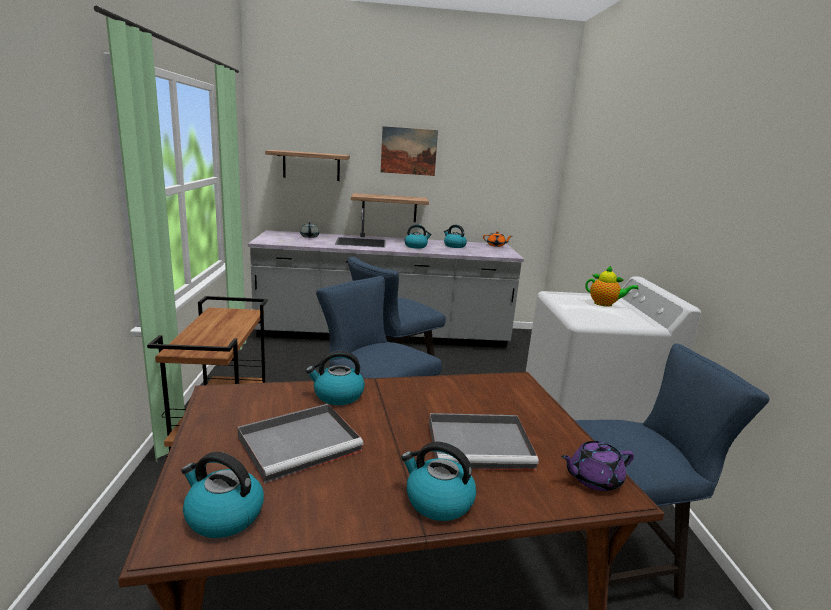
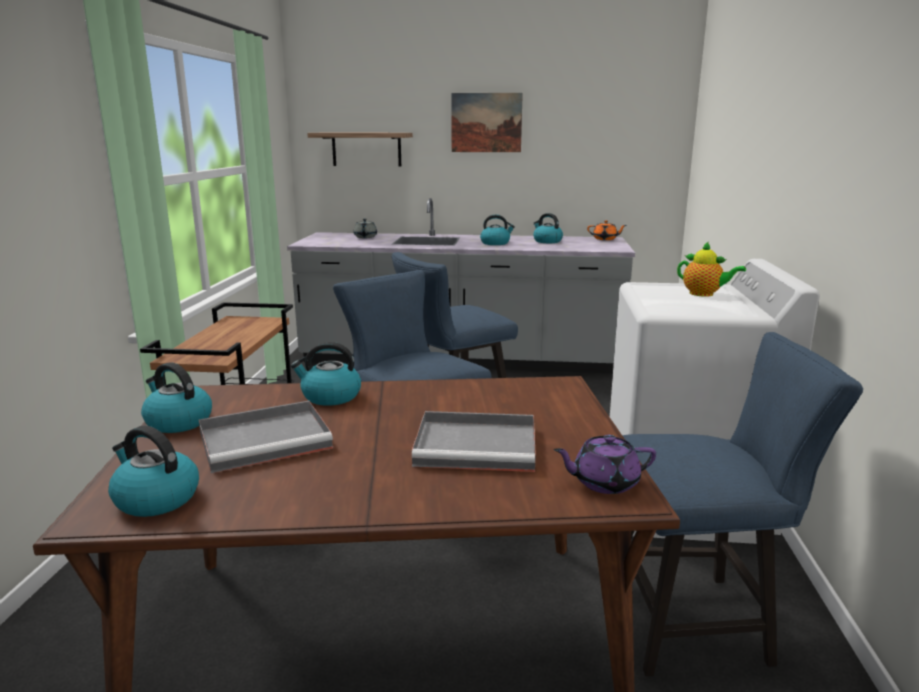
camera: 10 degrees right, 0 degrees up
(389, 208) = (465, 197): shelf -> none
(438, 501) = (398, 496): kettle -> kettle (178, 422)

